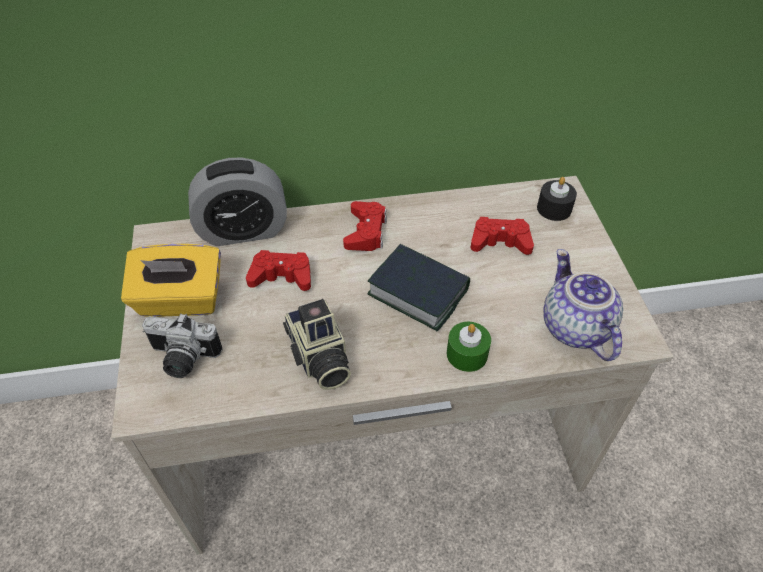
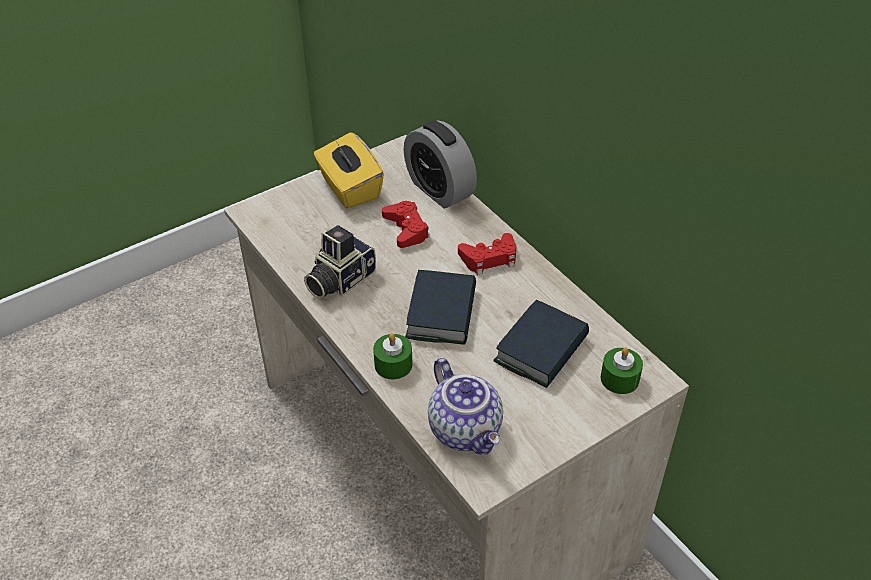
camera: 65 degrees right, 5 degrees down
(182, 359) = (299, 212): camera -> none
(500, 241) = (541, 350): red game controller -> book
(554, 208) = (619, 379): black candle -> green candle
(573, 327) = (467, 430): teapot -> teapot turned 105 degrees clockwise

